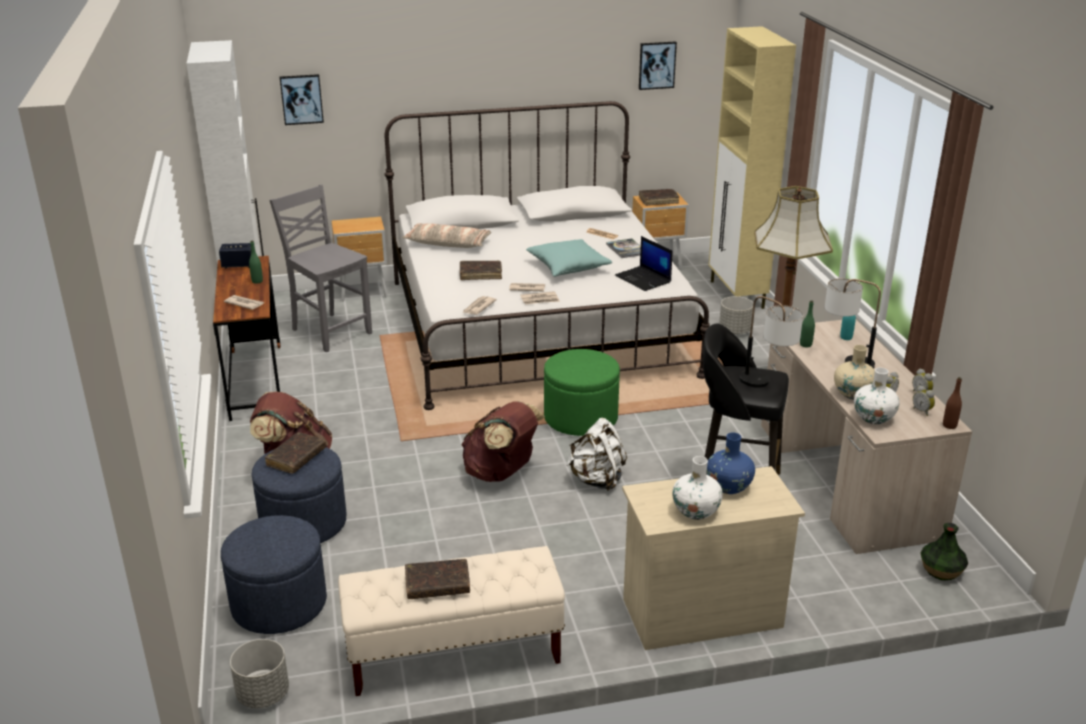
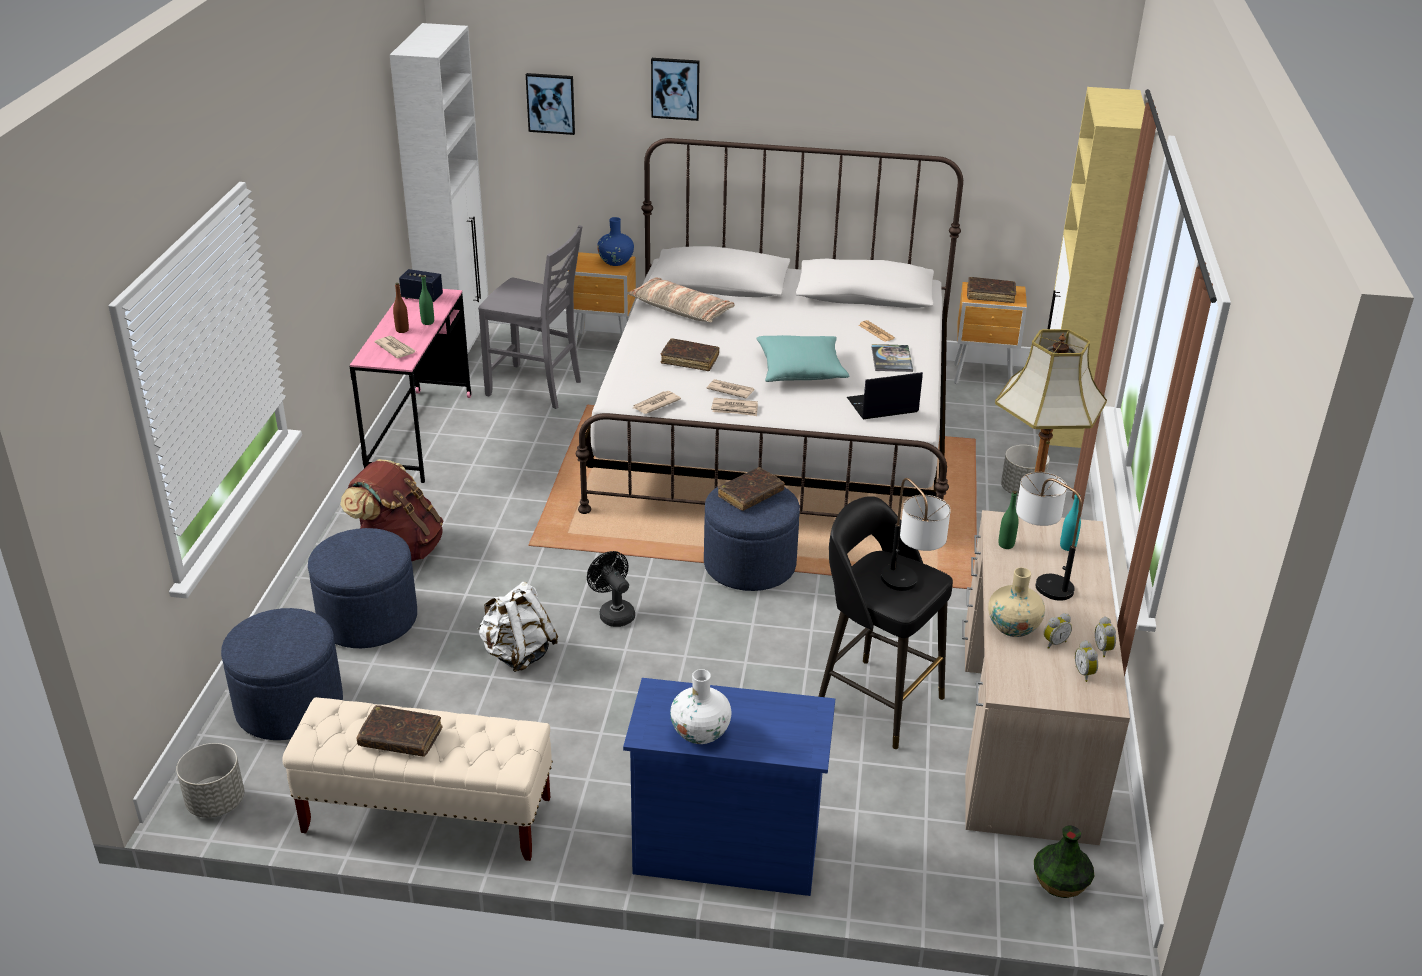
camera: 20 degrees right, 5 degrees up
(256, 381) = (420, 435): brown desk -> pink desk
(296, 458) = (363, 547): brown book -> brown book (750, 495)
(330, 331) = (536, 388): grey chair -> grey chair turned 135 degrees clockwise
(501, 473) = (613, 613): brown backpack -> black fan
(580, 418) = (749, 565): green ottoman -> blue ottoman
(597, 480) = (716, 649): white backpack -> white backpack (518, 654)
(644, 279) = (882, 406): laptop -> laptop turned 90 degrees clockwise
(656, 65) = (1011, 117): picture -> picture (675, 88)
(701, 613) = (726, 849): beige dresser -> blue dresser
(729, 486) = (763, 711): blue vase -> blue vase (615, 261)
(873, 418) = (1013, 667): white vase -> none
(949, 425) = (1105, 703): brown bottle -> brown bottle (402, 330)

